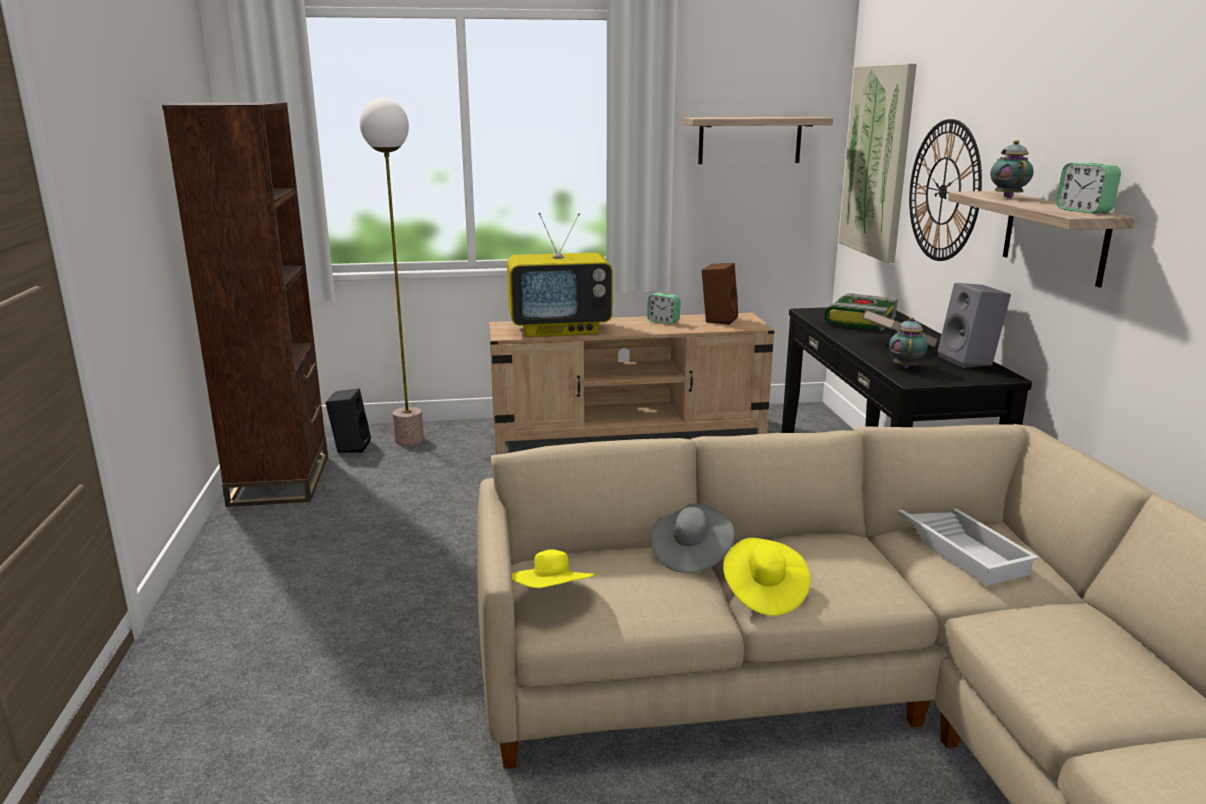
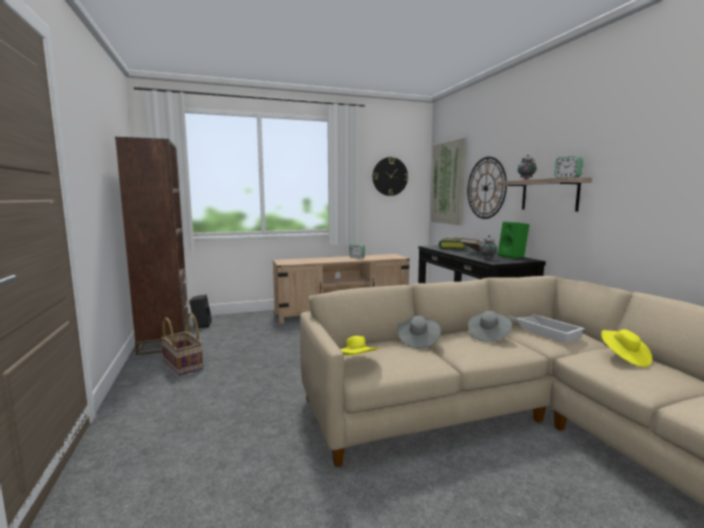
camera: 10 degrees left, 10 degrees down
(302, 536) = (184, 365): none -> basket
(409, 440) = (232, 320): floor lamp -> none
(560, 329) = (309, 261): television -> none
(718, 319) = (381, 256): brown speaker -> none
(750, 140) = (390, 176): shelf -> wall clock
(763, 593) = (463, 354): yellow hat -> yellow hat (624, 358)
(836, 553) = (488, 335): none -> grey hat
(969, 361) = (513, 256): grey speaker -> green speaker

